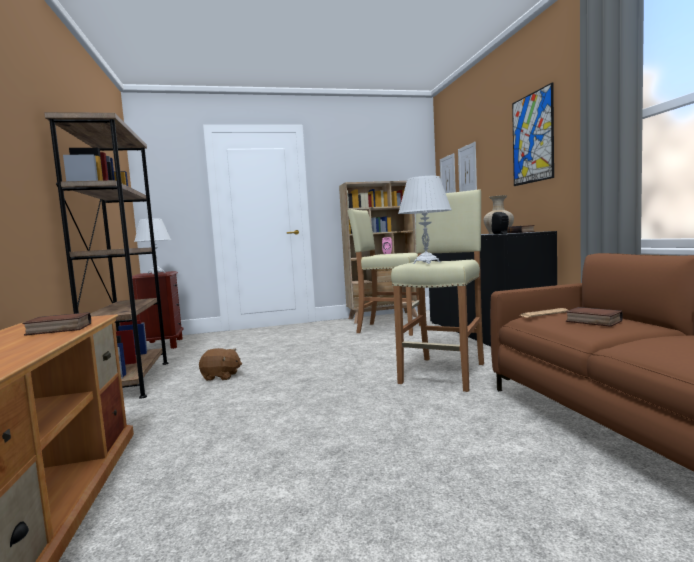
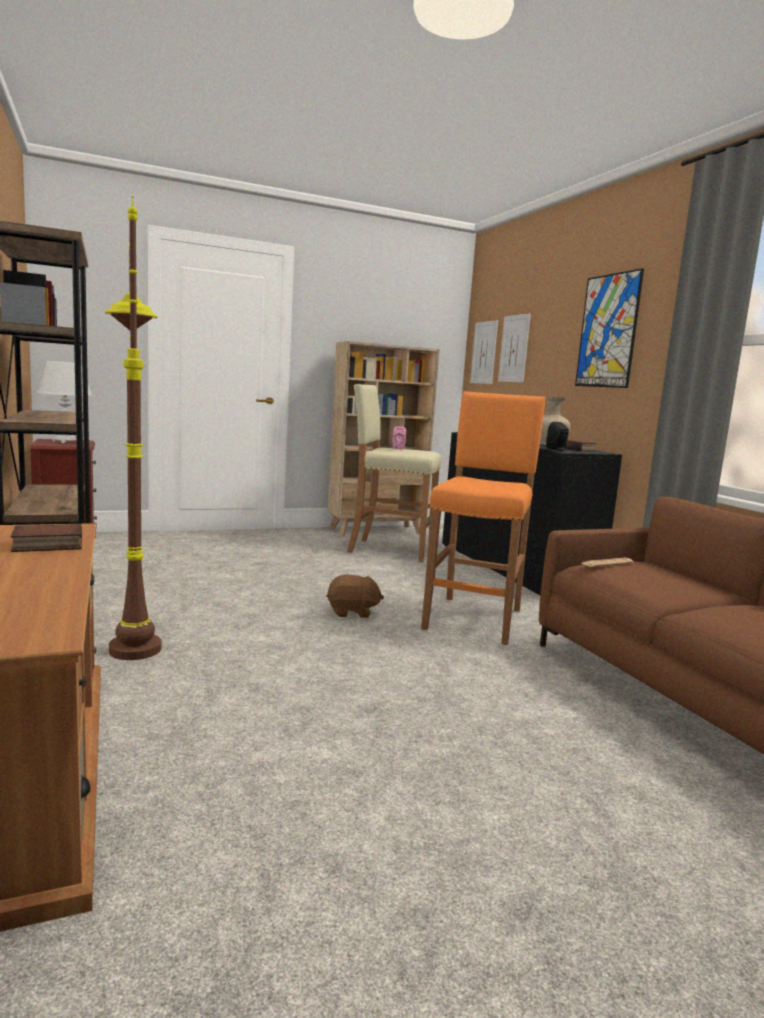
camera: 10 degrees left, 5 degrees up
(175, 400) = (134, 633): none -> brown floor lamp
(221, 376) = (182, 603): brown plush toy -> brown plush toy (352, 612)
(426, 262) = (474, 484): white table lamp -> none
(444, 373) = (474, 619): beige stool -> orange stool
(592, 321) = (660, 579): book -> none

